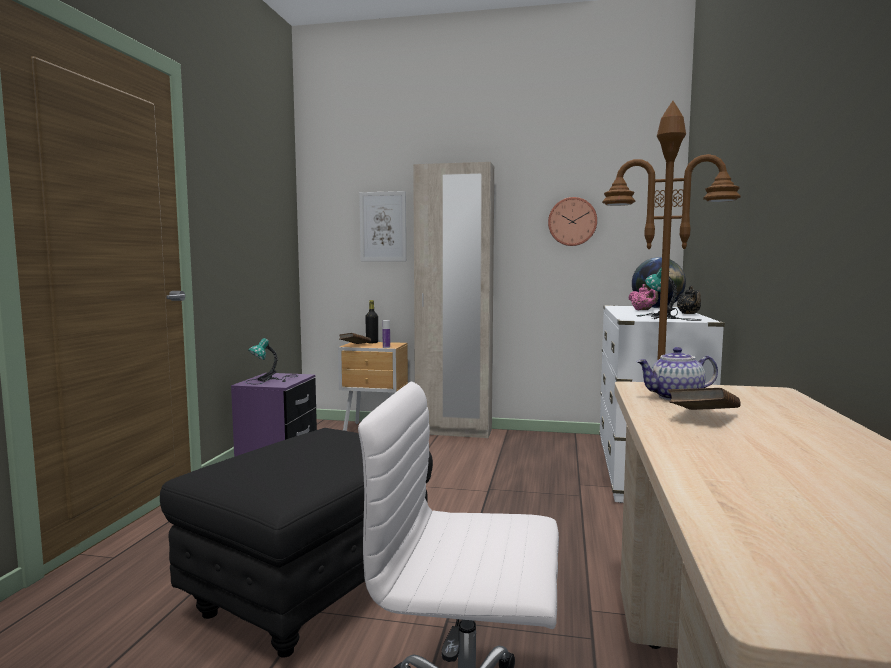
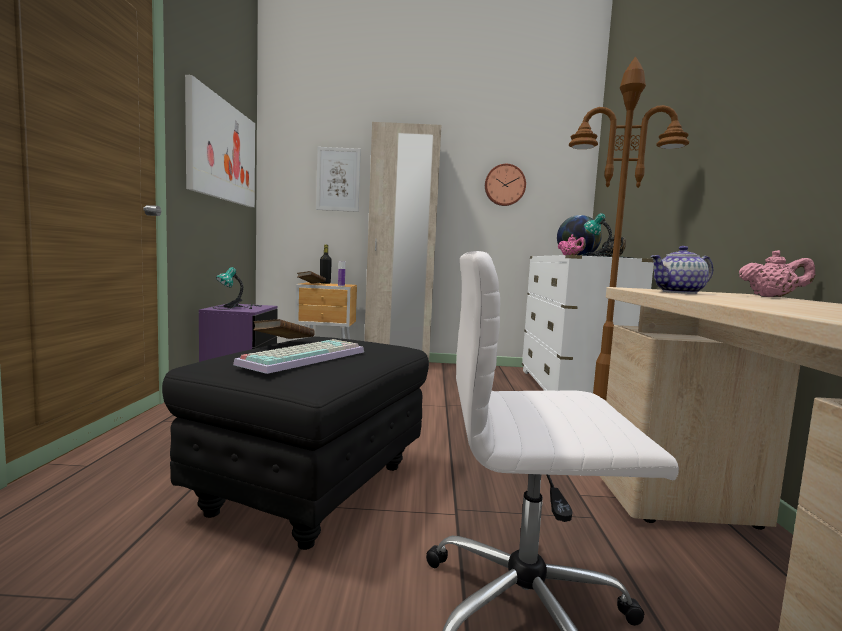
camera: 10 degrees left, 0 degrees up
(254, 214) = (222, 151): none -> picture
(289, 466) = (304, 357): none -> keyboard
(703, 418) = (732, 299): brown book -> brown book (284, 343)
(785, 402) = (772, 297): none -> pink teapot

